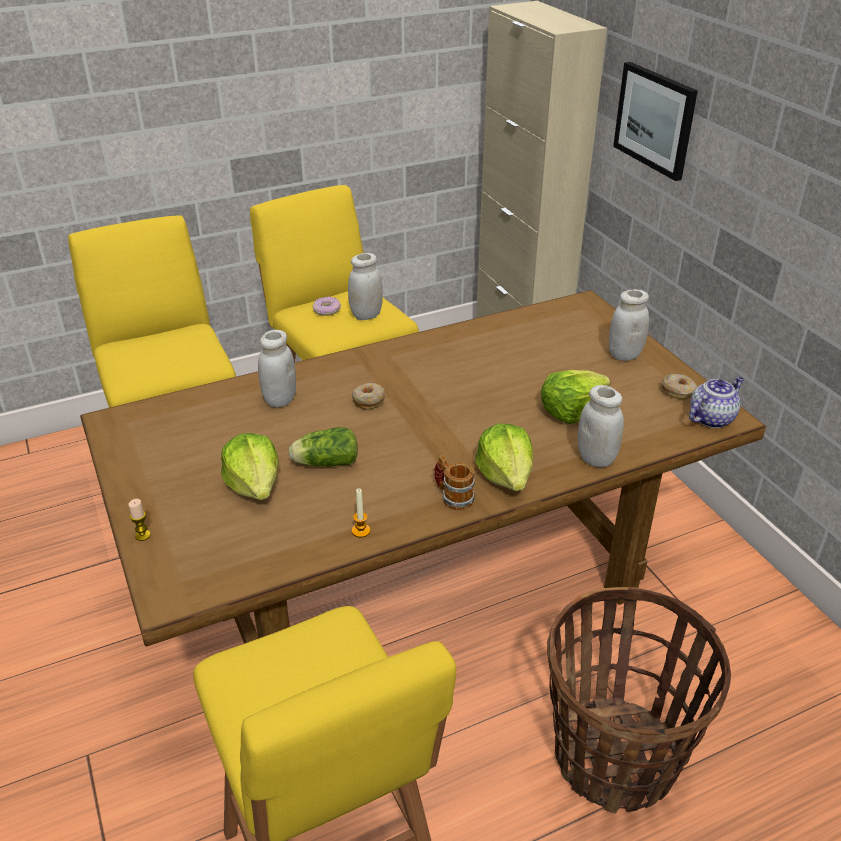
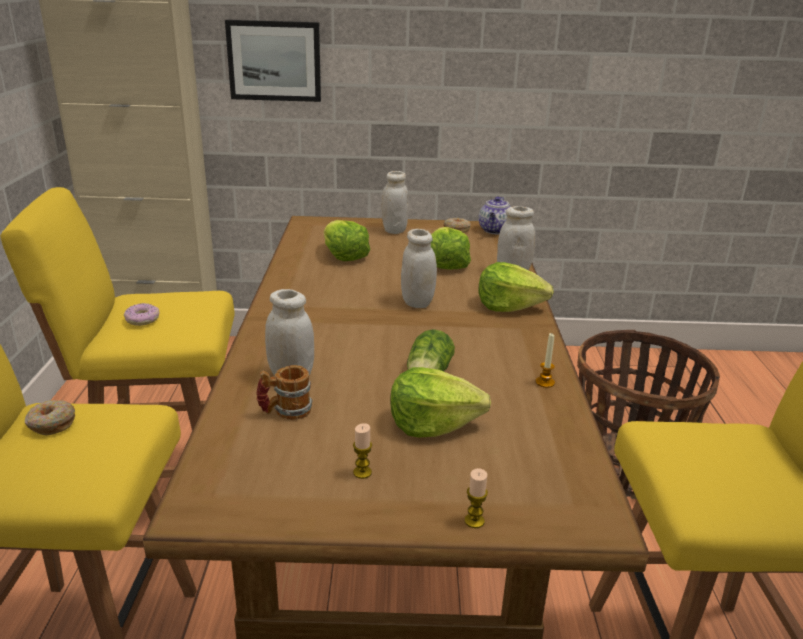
camera: 65 degrees left, 10 degrees down
(175, 470) = (362, 472): none -> candle
(366, 315) = (185, 303): white jar -> white jar (417, 302)
(368, 400) = (346, 333): donut -> donut (51, 424)
(453, 496) = (522, 332): mug -> mug (285, 411)
(523, 349) = (344, 256): none -> lettuce
(711, 418) = (495, 231): teapot -> teapot turned 150 degrees counterclockwise

